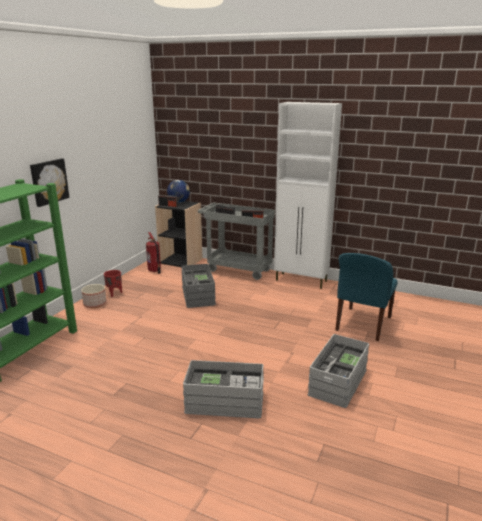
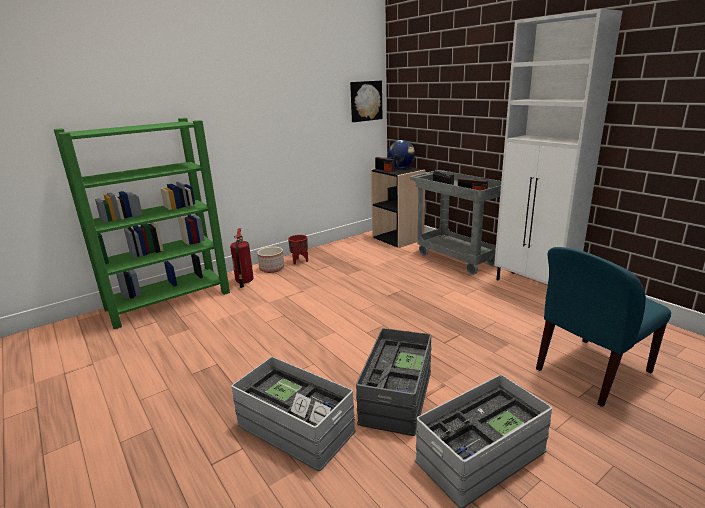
camera: 30 degrees right, 0 degrees up
(49, 181) = (226, 125): picture -> picture (365, 101)
(154, 270) = (360, 244): fire extinguisher -> fire extinguisher (244, 282)
(198, 295) = (384, 279): grey storage box -> grey storage box (397, 395)

